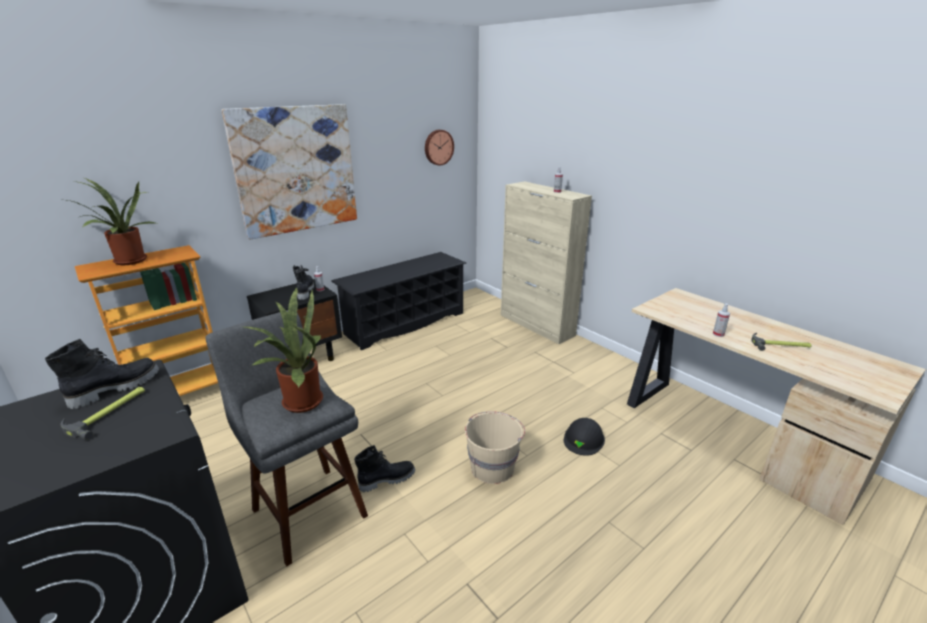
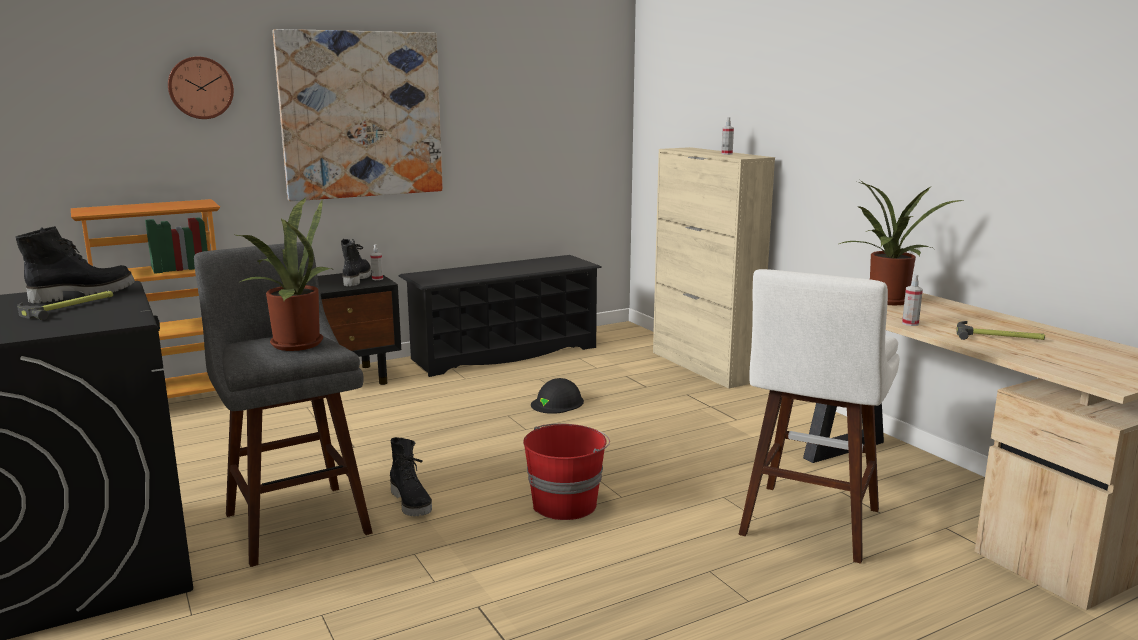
camera: 10 degrees right, 10 degrees down
(128, 262) = (133, 207): potted plant -> potted plant (888, 302)
(387, 479) = (412, 502): black boot -> black boot turned 75 degrees clockwise
(438, 147) = (570, 101): wall clock -> wall clock (200, 88)
(492, 466) = (565, 503): beige bucket -> red bucket
(584, 439) = (716, 488): black hard hat -> black hard hat (557, 403)
(653, 468) = (808, 525): none -> white stool

